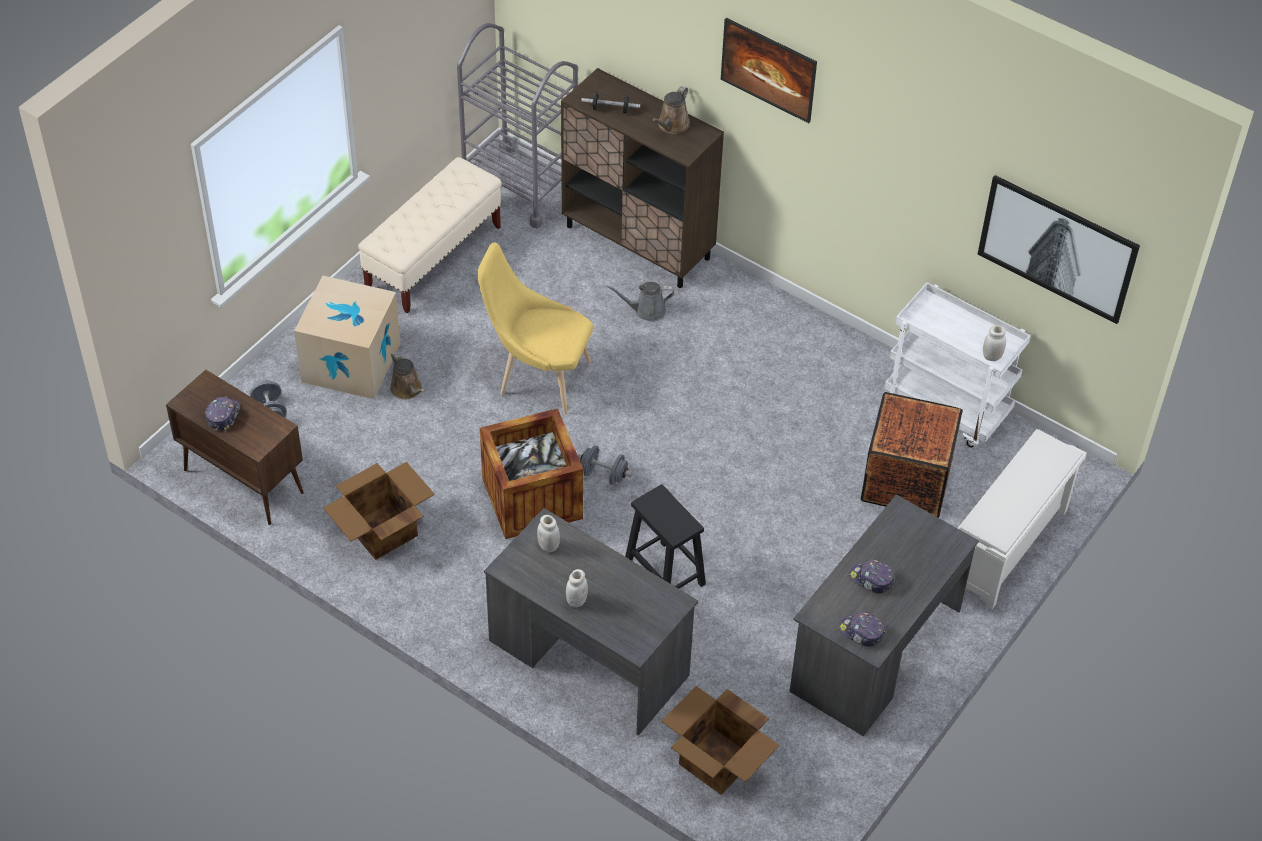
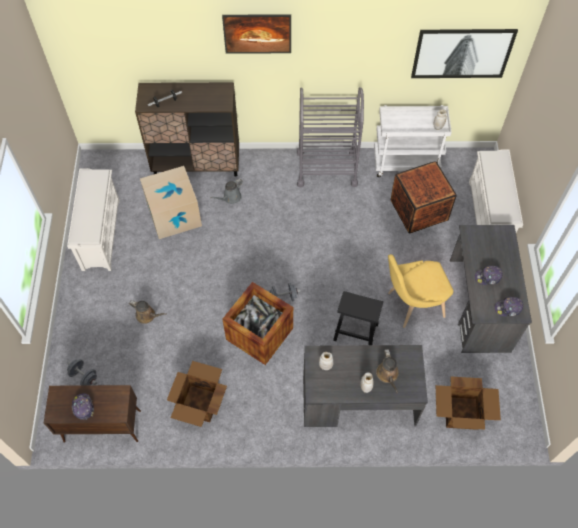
camera: 35 degrees left, 10 degrees up
(351, 362) = (105, 319): cardboard box -> cardboard box (174, 215)
(433, 258) = (100, 234): beige bench -> white shoe rack
(520, 186) = (113, 168): grey cart -> grey cart (326, 168)
(538, 377) = (208, 266): yellow chair -> yellow chair (411, 305)
(672, 125) = (205, 93): brown watering can -> brown watering can (388, 375)

